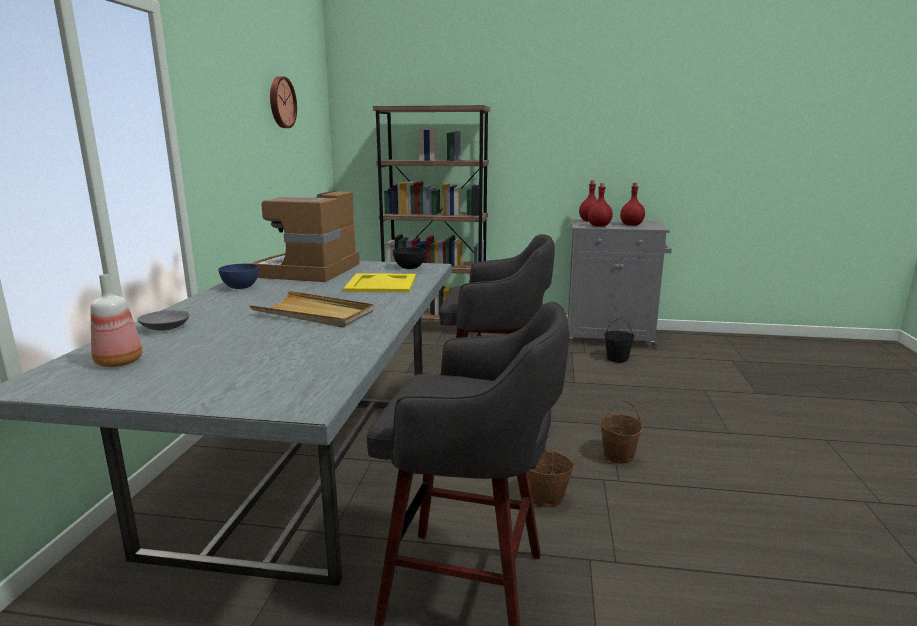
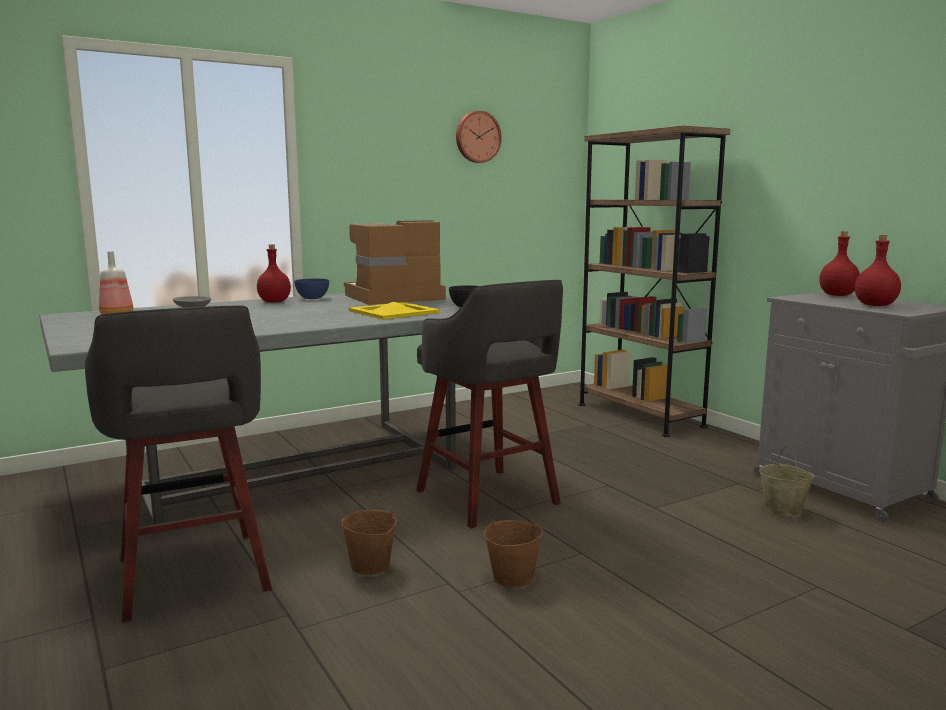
camera: 50 degrees right, 5 degrees down
(314, 313) = (275, 317): beige tray -> none
(599, 226) = (816, 300): red bottle -> red bottle (275, 302)
(617, 359) = (783, 510): black bucket -> beige bucket

